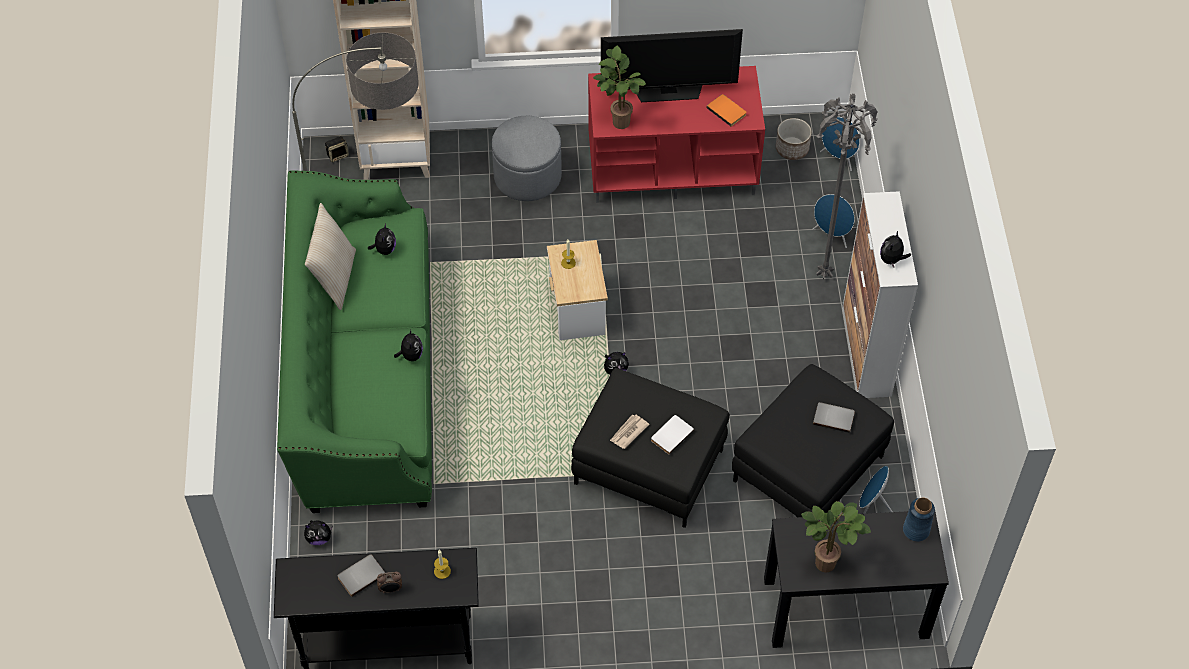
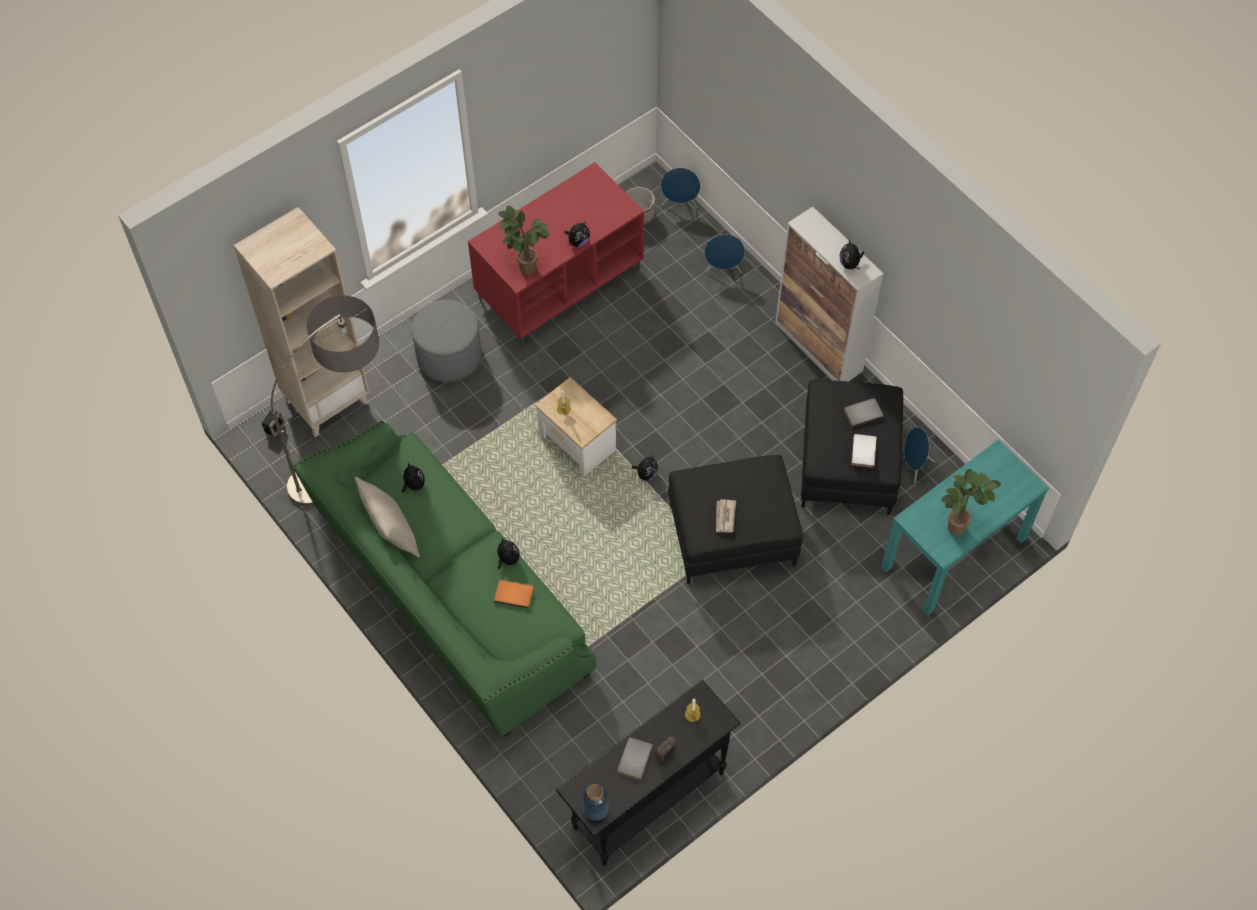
camera: 35 degrees left, 5 degrees up
(319, 538) = (526, 753): plush toy -> plush toy (578, 241)
(668, 91) = (544, 221): television -> none
(671, 435) = (757, 499): white book -> white book (862, 451)
(727, 110) = (603, 211): orange book -> orange book (514, 593)
(822, 275) = (741, 305): grey floor lamp -> none
(845, 608) = (954, 553): black console table -> turquoise console table
(916, 530) = (997, 462): blue vase -> blue vase (595, 808)

